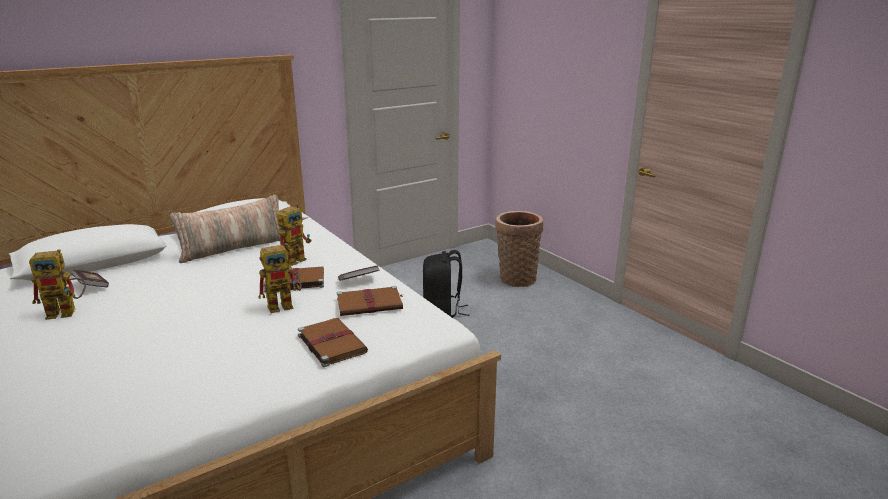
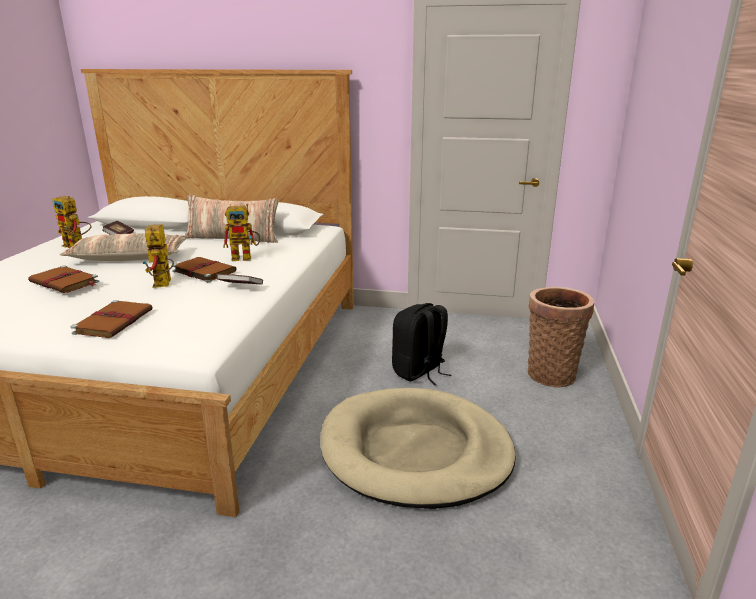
camera: 45 degrees right, 0 degrees up
(178, 298) = (129, 257): none -> pillow
(285, 305) = (163, 285): toy robot -> toy robot turned 60 degrees clockwise
(370, 304) = (202, 306): brown book -> brown book (65, 282)
(522, 359) = (415, 451): none -> beige dog bed

